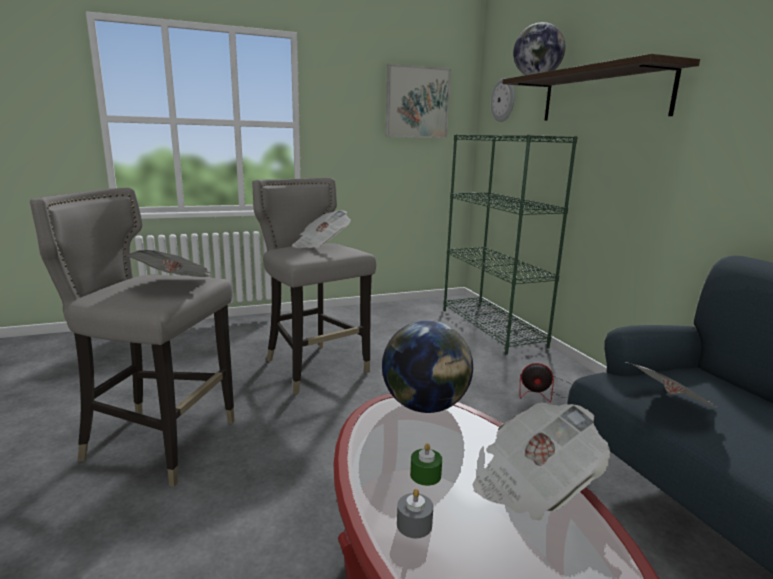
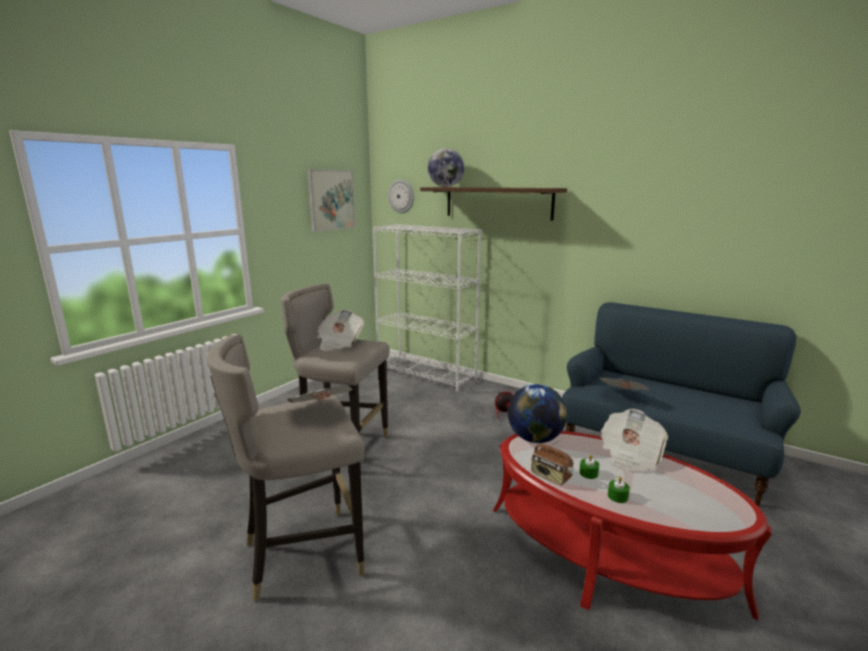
camera: 35 degrees left, 0 degrees up
(365, 454) = (550, 476): none -> radio
(414, 524) = (617, 496): grey candle -> green candle
(492, 327) = (427, 374): green bookcase -> white bookcase

